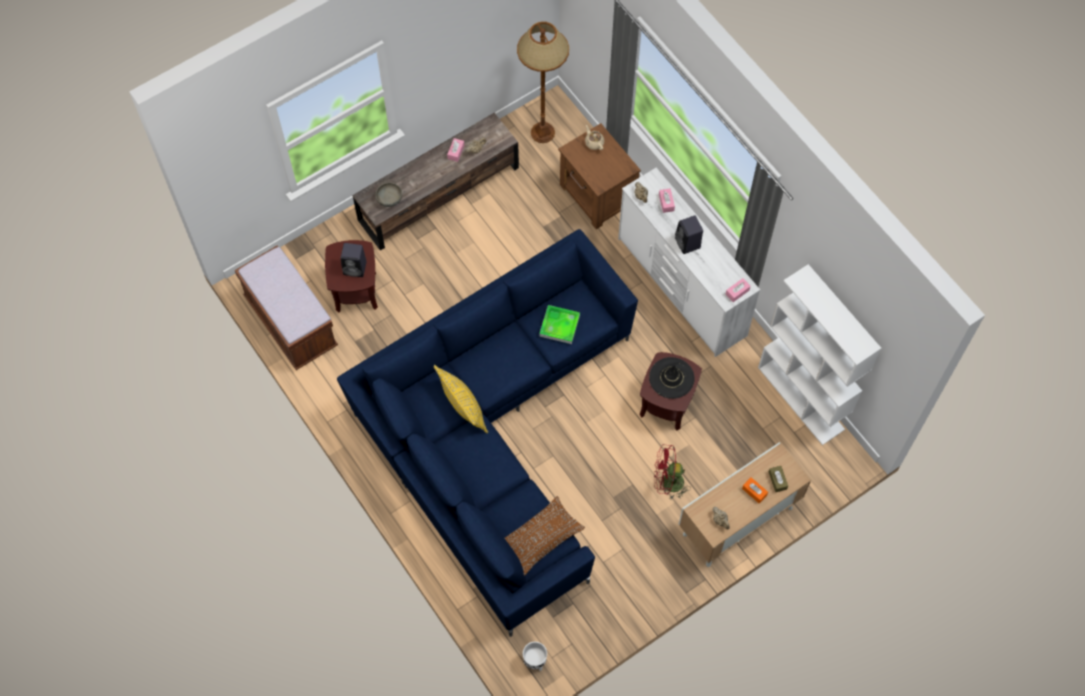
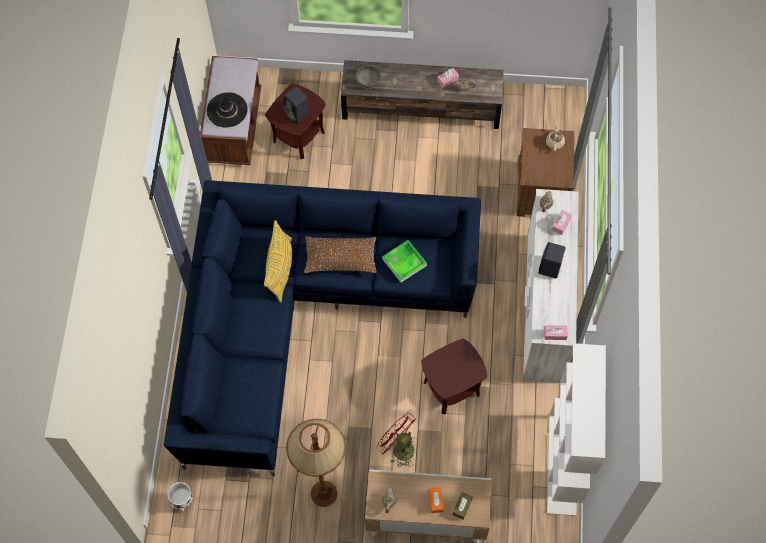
camera: 40 degrees right, 0 degrees up
(540, 539) = (247, 410): brown pillow -> brown pillow (341, 259)
(543, 132) = (540, 115): brown floor lamp -> brown floor lamp (324, 494)
(671, 378) = (456, 366): black hat -> black hat (227, 110)

